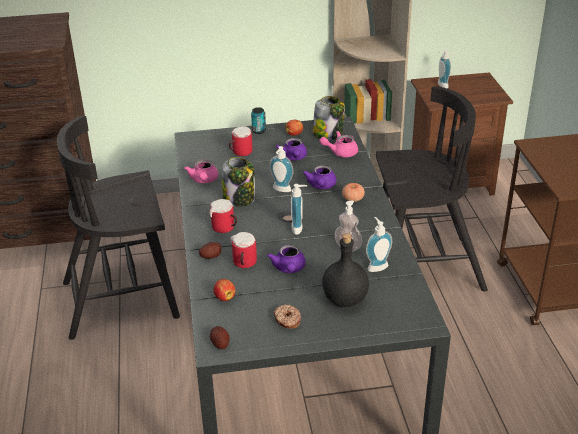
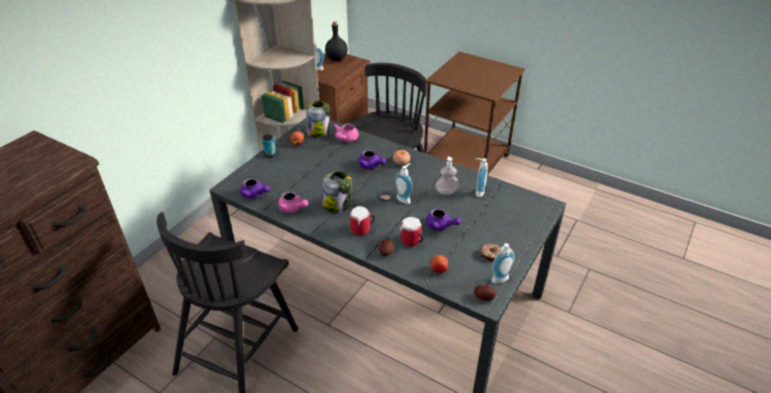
camera: 50 degrees left, 5 degrees up
(239, 152) = (283, 175): mug -> none
(281, 190) = (352, 183): soap dispenser -> soap dispenser (501, 280)
(293, 158) = (324, 158): purple teapot -> purple teapot (255, 195)
(346, 299) = (496, 221): black bottle -> black bottle (337, 59)

